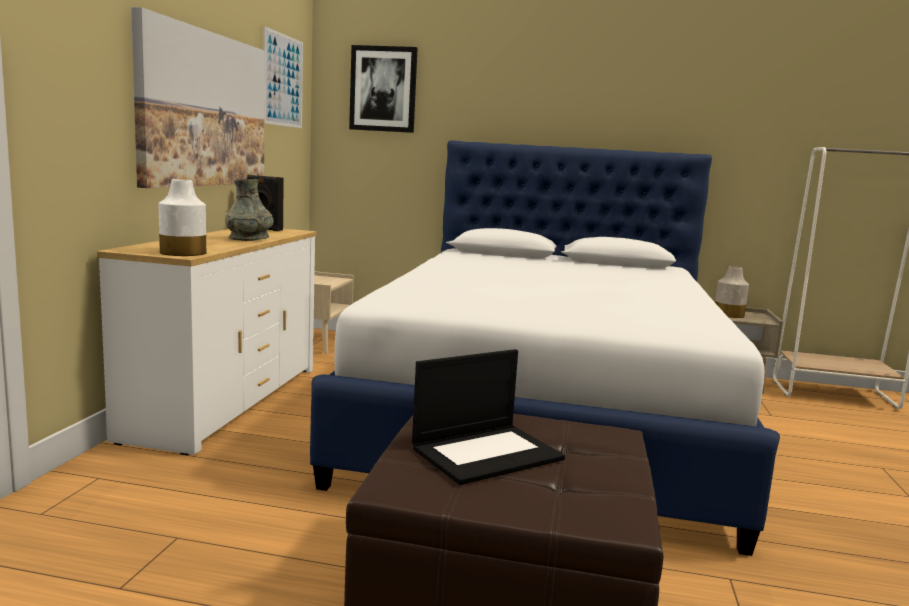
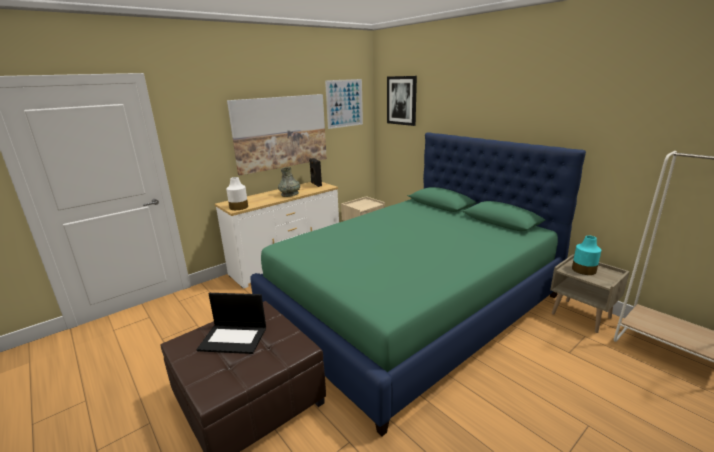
camera: 40 degrees right, 10 degrees up
(544, 414) = (412, 307): white bed -> green bed
(729, 314) = (584, 270): beige vase -> turquoise vase

